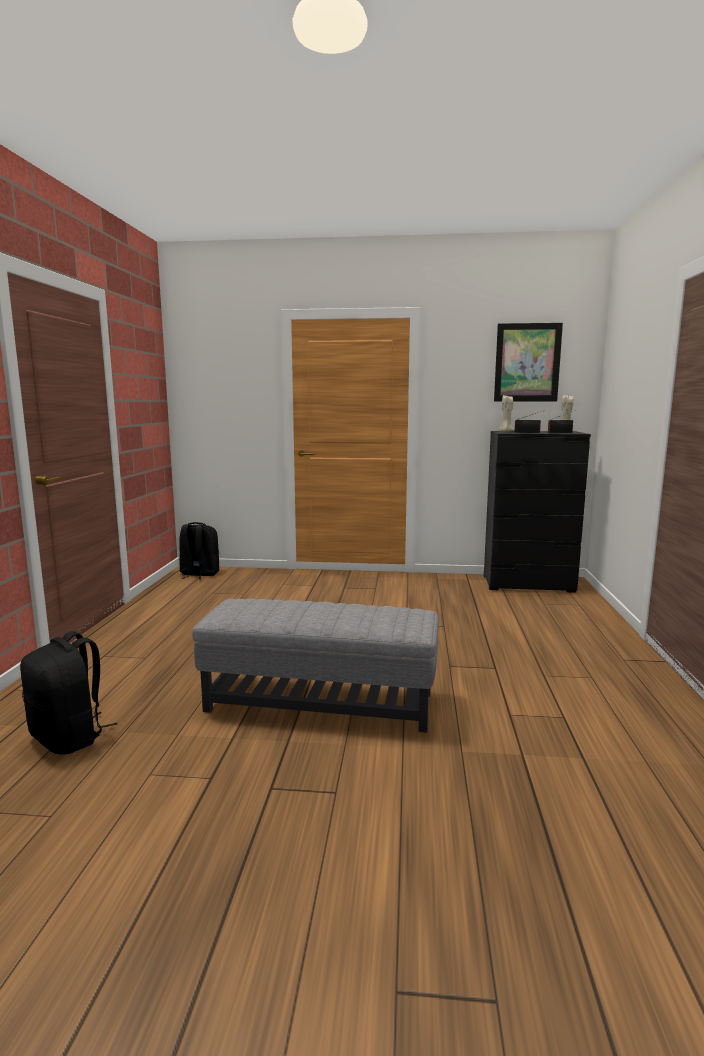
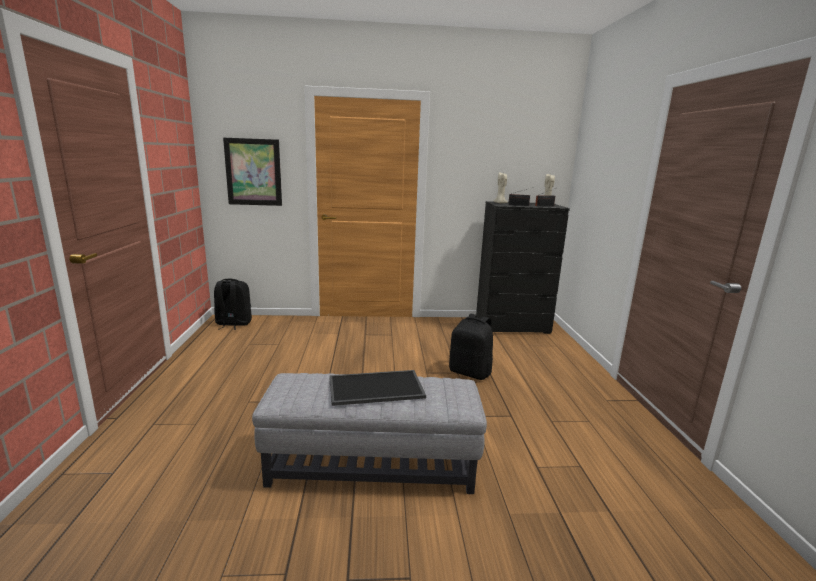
camera: 10 degrees left, 5 degrees up
(69, 738) = (129, 534): black backpack -> black backpack (470, 372)
(321, 610) = (375, 388): none -> tray
(527, 362) = (517, 144): picture -> picture (253, 172)

